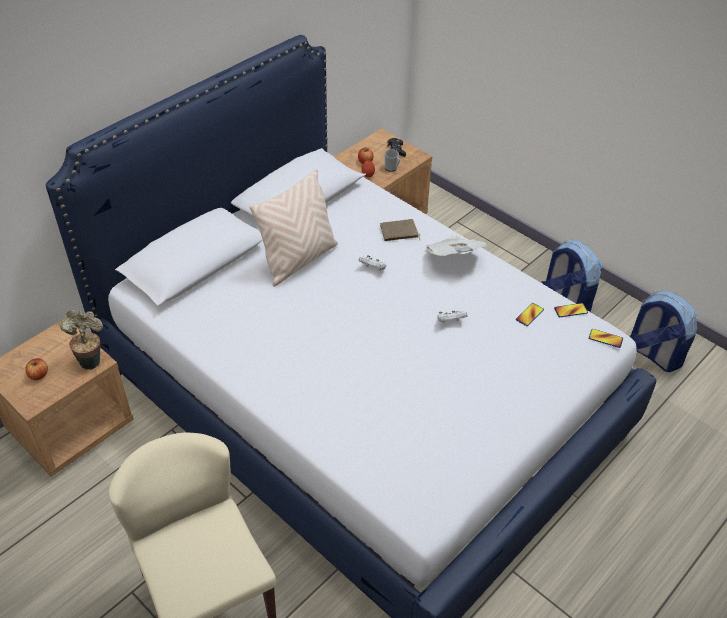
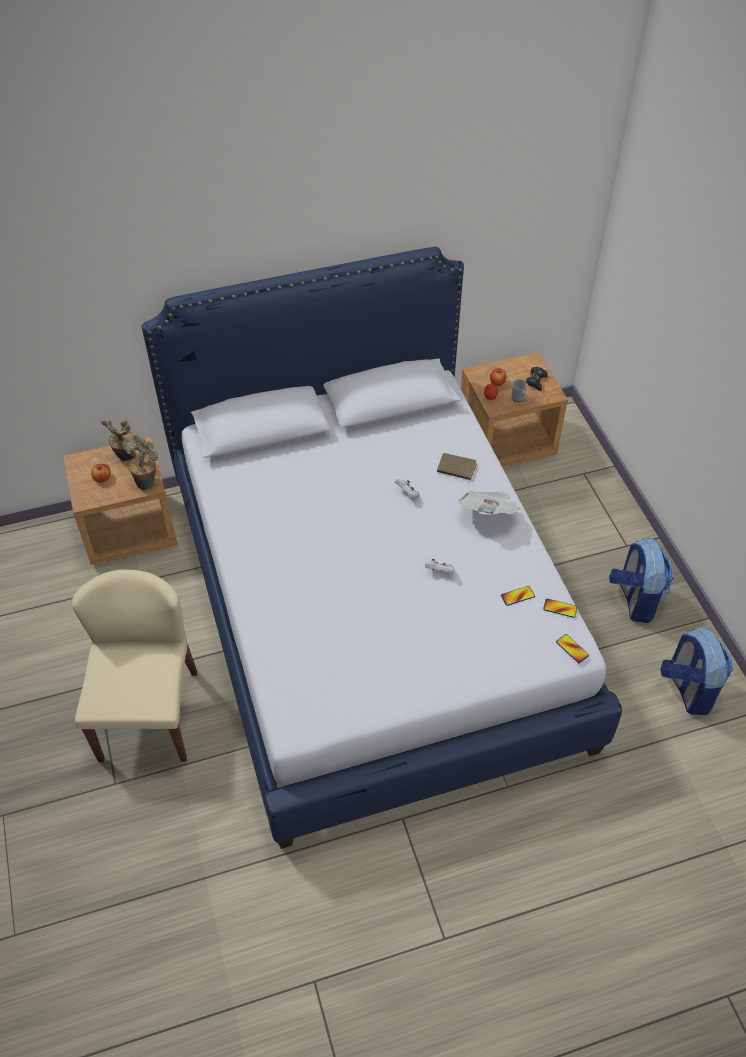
camera: 30 degrees right, 5 degrees up
(50, 345) = (125, 456): none -> potted plant
(298, 260) = (349, 461): beige pillow -> none

